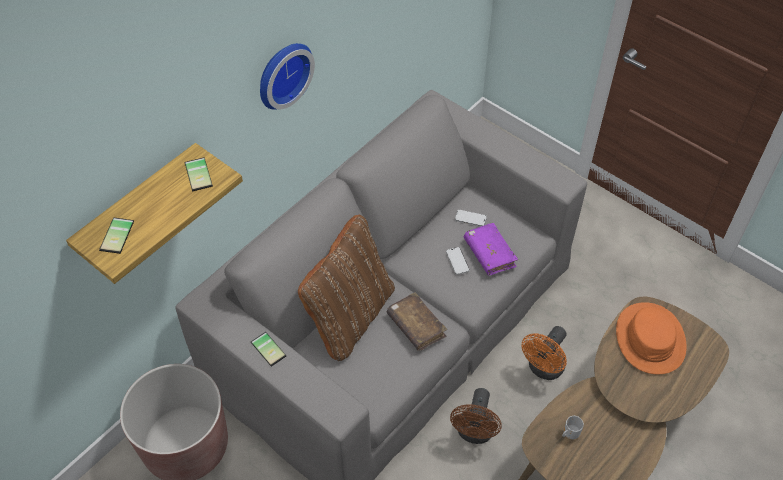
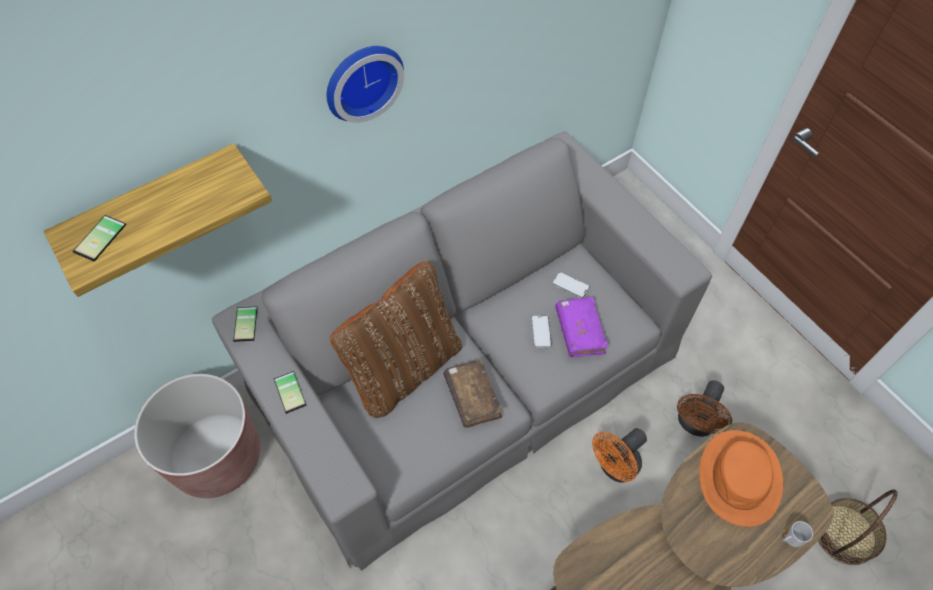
camera: 15 degrees right, 5 degrees up
(200, 174) = (224, 182): phone -> phone (247, 324)
(474, 433) = (518, 522): brown fan -> brown fan (695, 424)
(569, 433) = (612, 568): mug -> mug (790, 538)
(744, 375) = (845, 534): none -> basket

